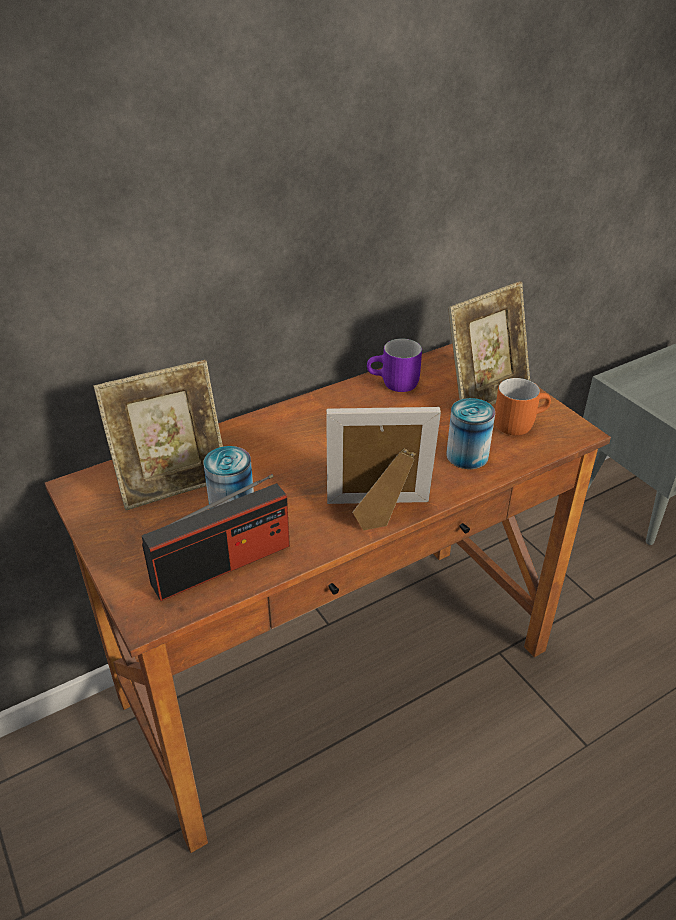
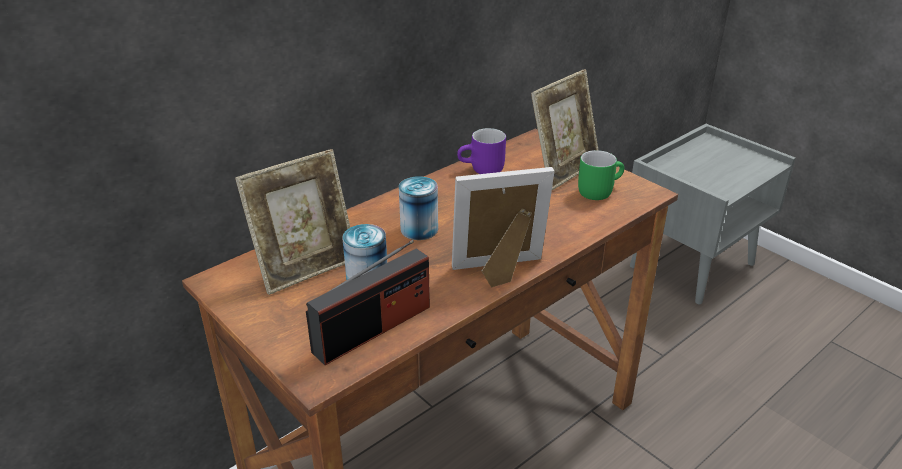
camera: 10 degrees left, 5 degrees down
(467, 455) = (563, 219): can -> can (419, 229)
(517, 422) = (598, 190): orange mug -> green mug

